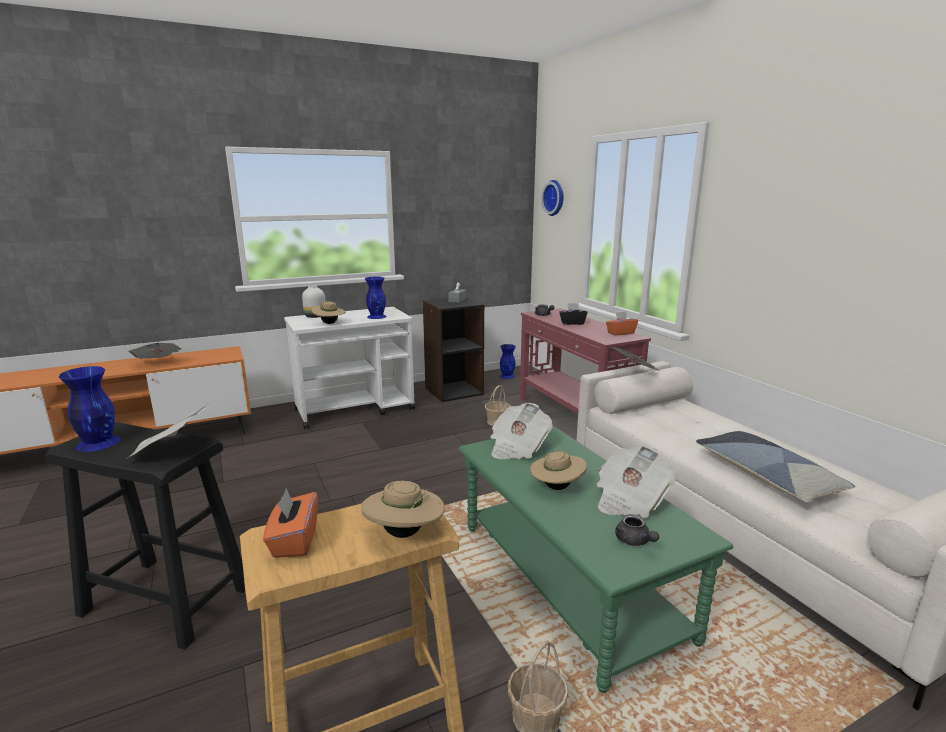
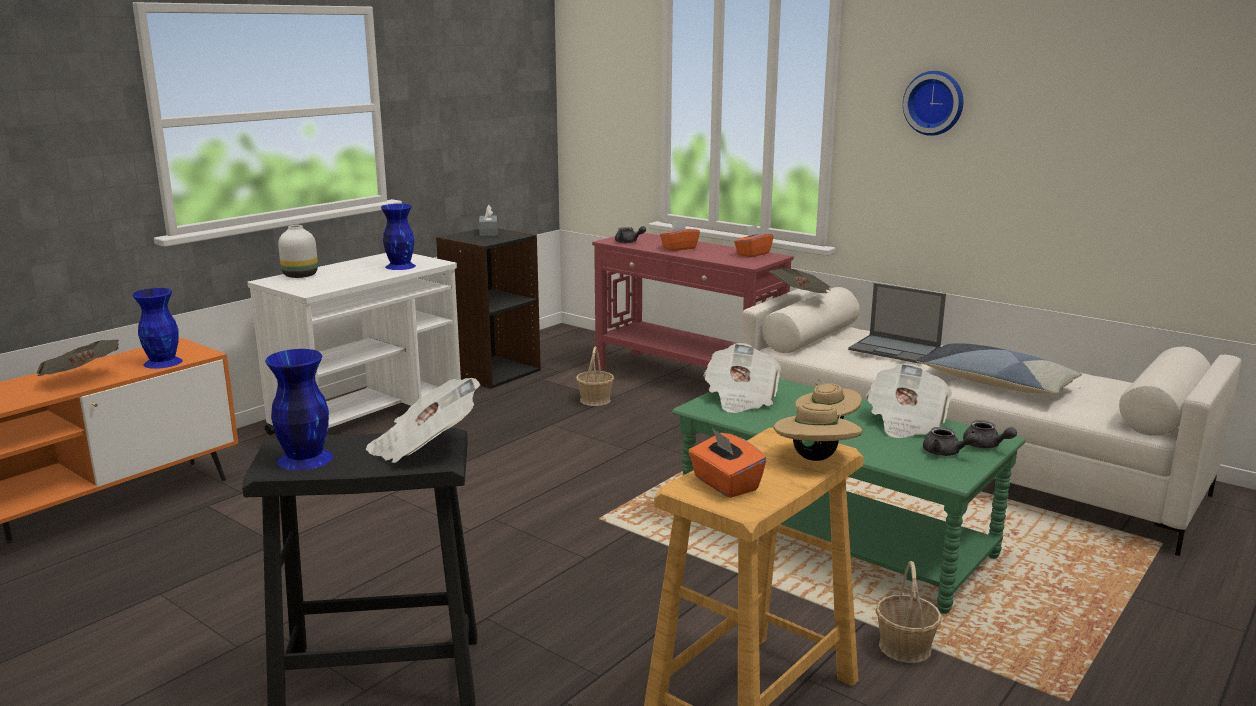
camera: 25 degrees left, 0 degrees up
(329, 323) = (344, 283): beige hat -> none
(507, 376) = (549, 342): blue vase -> blue vase (163, 362)
(555, 198) = (599, 73): wall clock -> wall clock (934, 103)
(572, 323) = (679, 248): black tissue box -> orange tissue box
(681, 543) = (985, 446): none -> grey teapot
(700, 426) = (895, 349): none -> laptop

